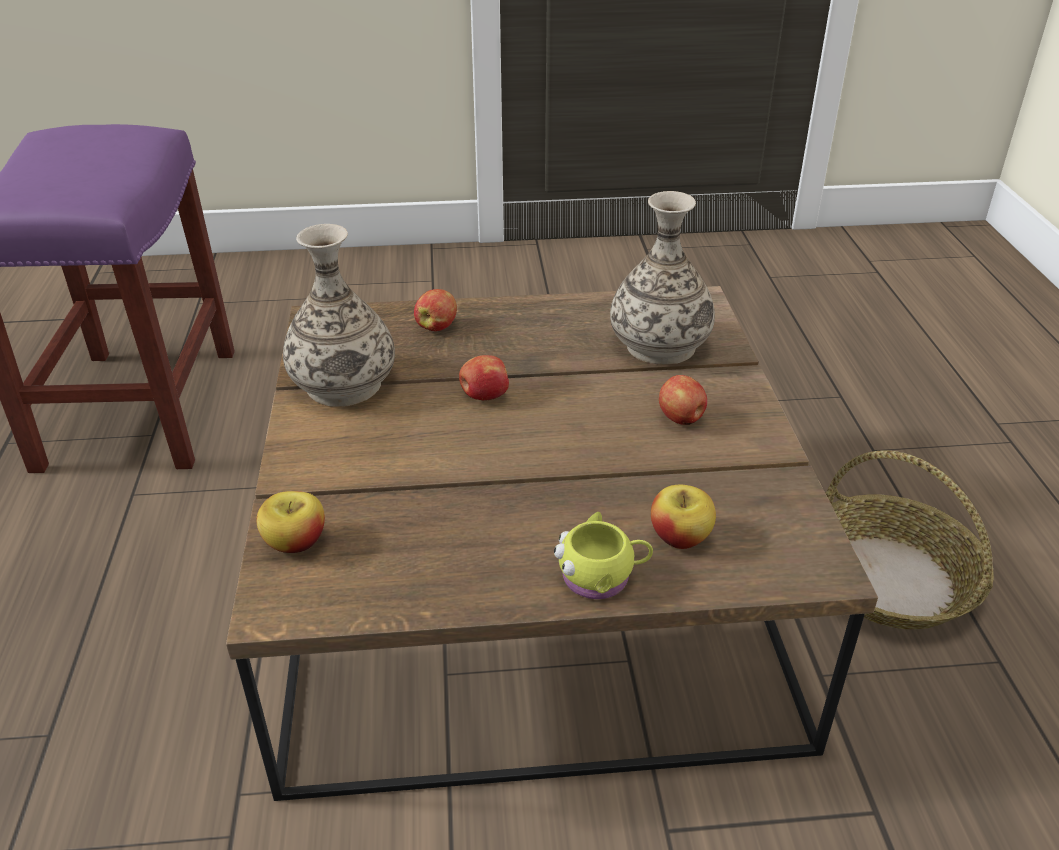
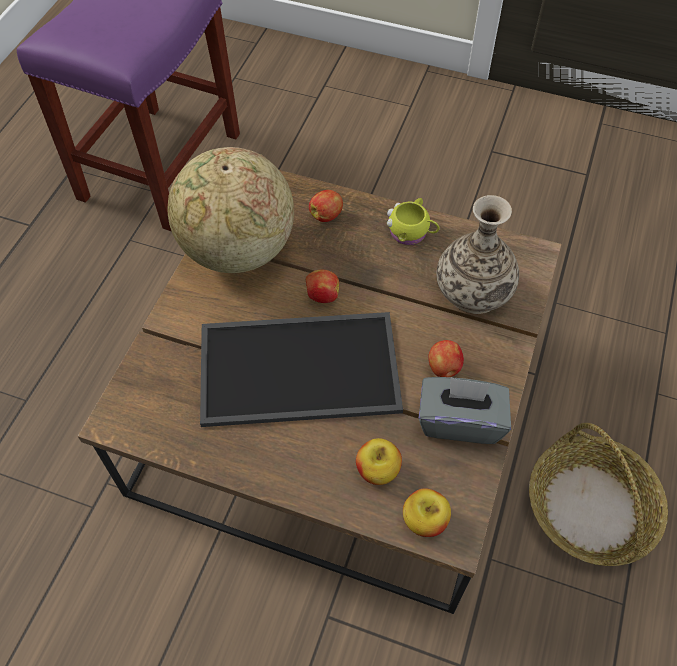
camera: 25 degrees right, 20 degrees up
(295, 542) = (146, 376): apple -> apple (424, 520)
(343, 385) = (237, 250): vase -> globe
(505, 475) = (297, 372): none -> tray
(602, 577) = (309, 481): yellow mug -> yellow mug (411, 233)
(739, 459) = (460, 421): none -> grey tissue box

